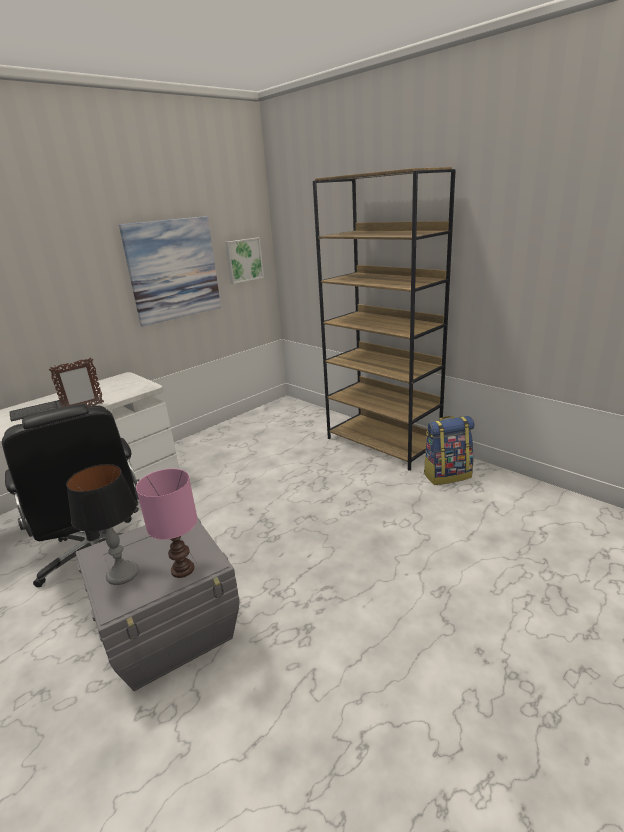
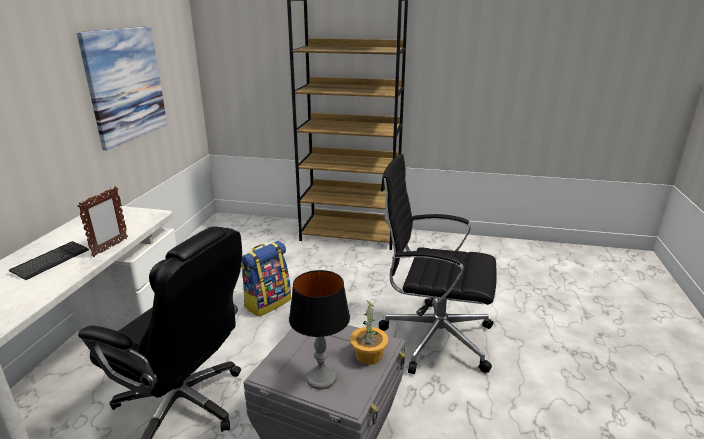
camera: 35 degrees left, 0 degrees up
(182, 569) = (368, 355): pink table lamp -> potted plant
(243, 260) = (178, 74): picture -> none
(353, 582) = (433, 337): none -> black office chair
(447, 475) = (420, 246): backpack -> backpack (267, 303)

